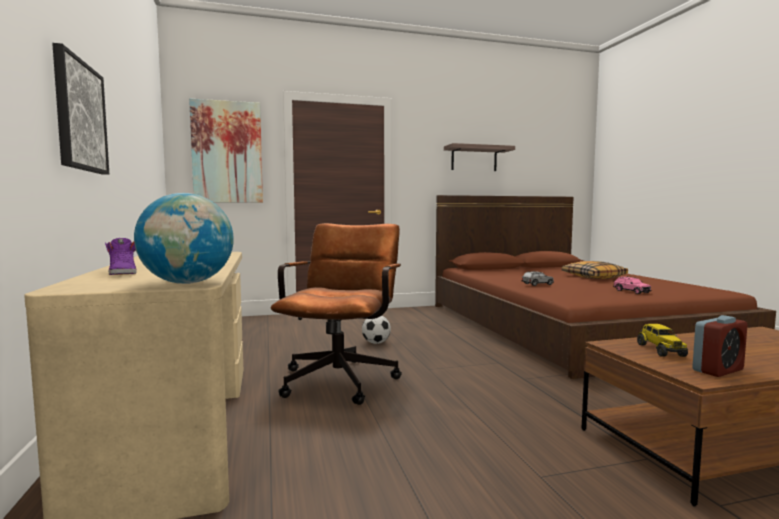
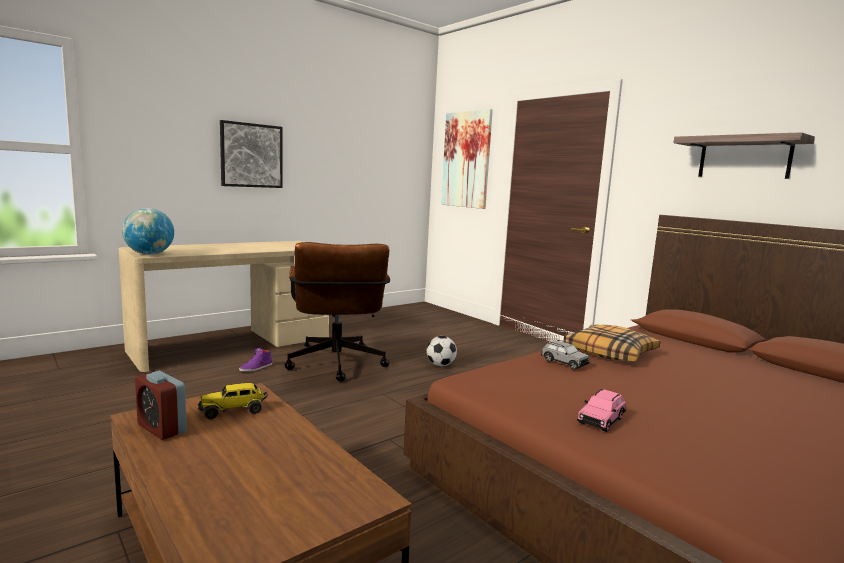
camera: 65 degrees right, 5 degrees up
(123, 273) = (190, 246): purple shoe -> purple shoe (256, 368)
(342, 377) = (336, 367): brown office chair -> brown office chair turned 90 degrees clockwise
(593, 277) = (741, 402): pillow -> pillow (610, 352)

